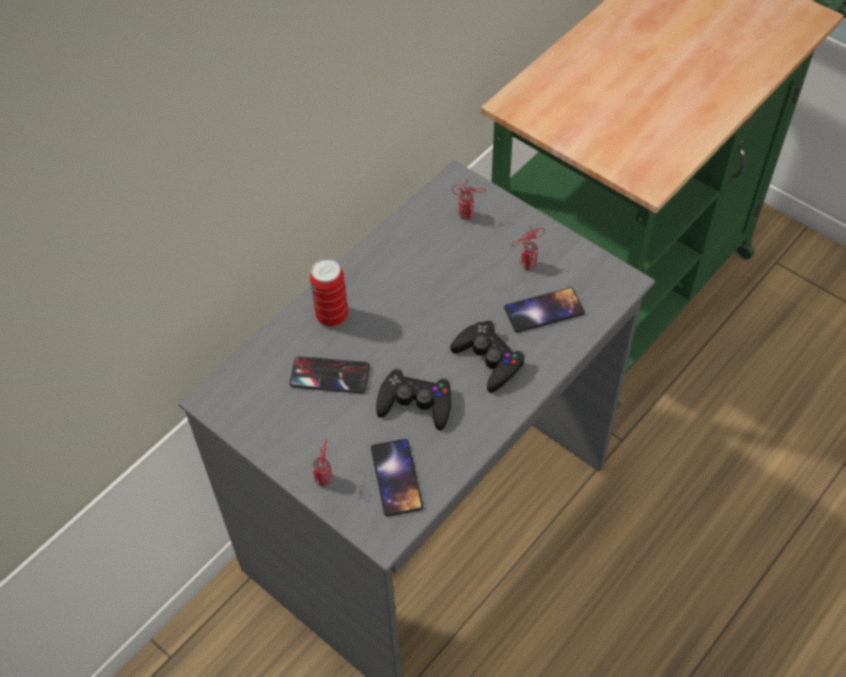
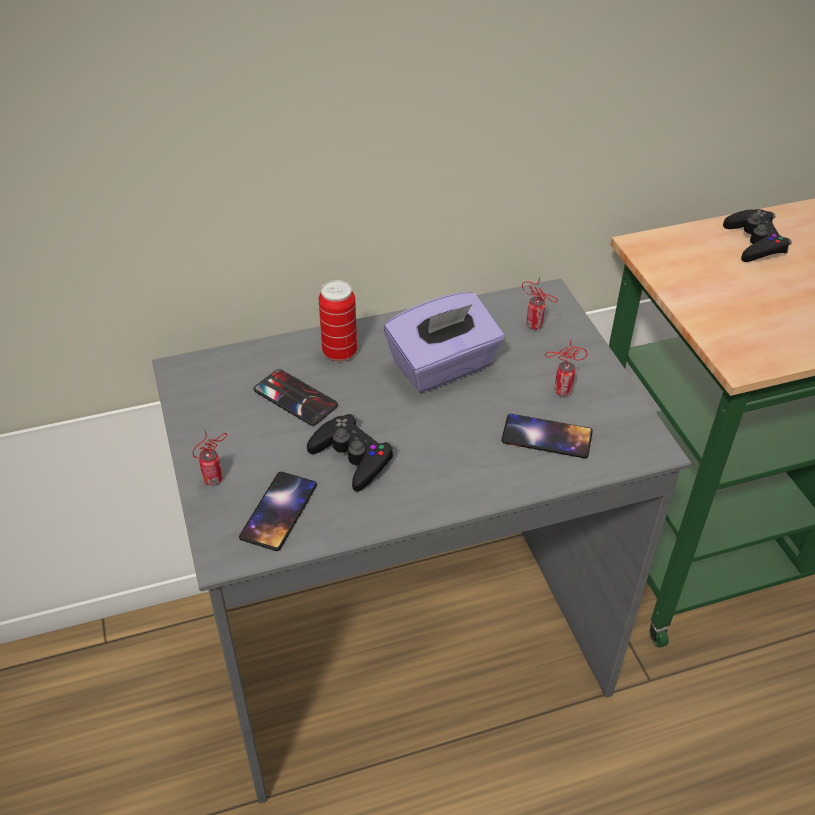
camera: 30 degrees right, 10 degrees down
(424, 288) = (443, 366): none -> purple tissue box
(488, 359) = (455, 453): black game controller -> black game controller (754, 242)

